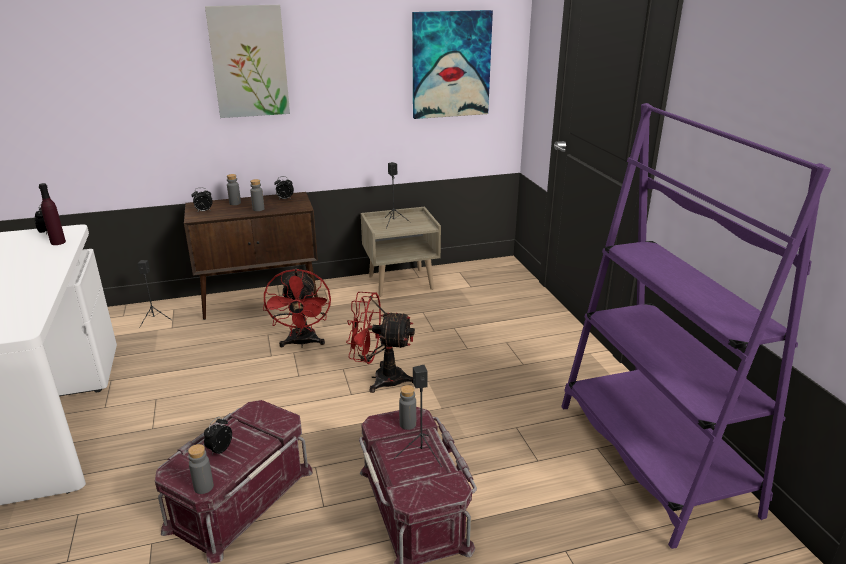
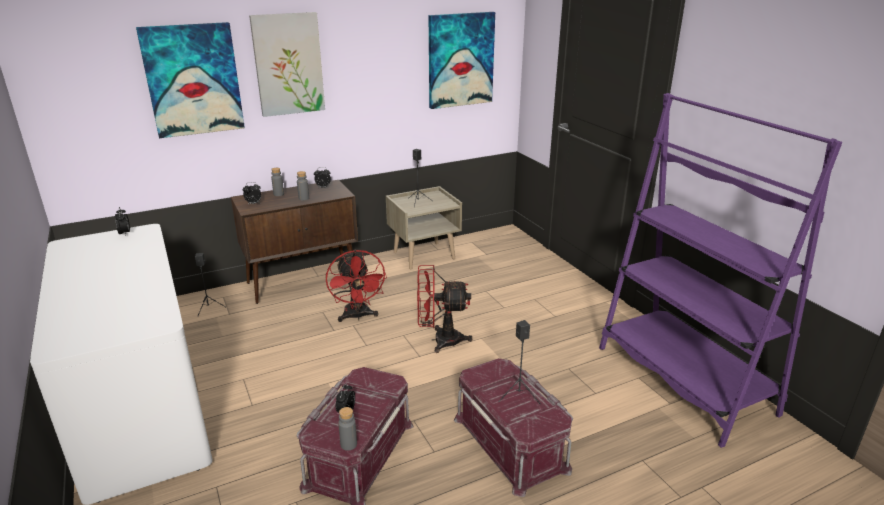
camera: 10 degrees left, 0 degrees up
(58, 242) = (142, 242): purple bottle -> none
(144, 74) = (193, 80): none -> picture
(407, 424) = (498, 373): grey bottle -> none

